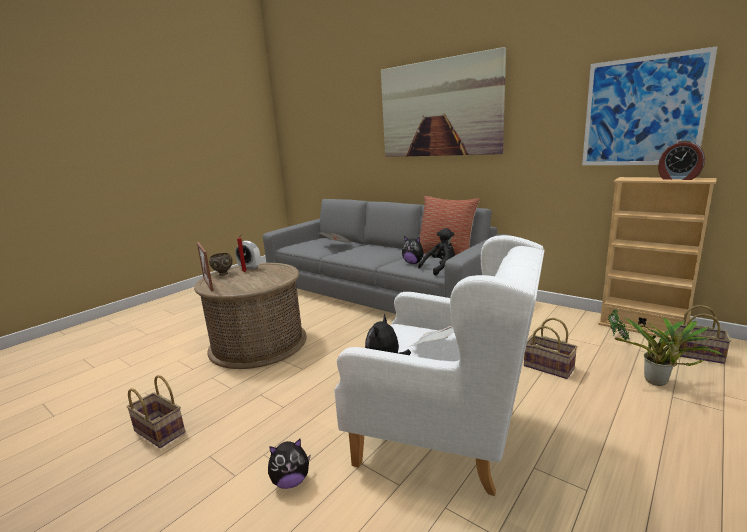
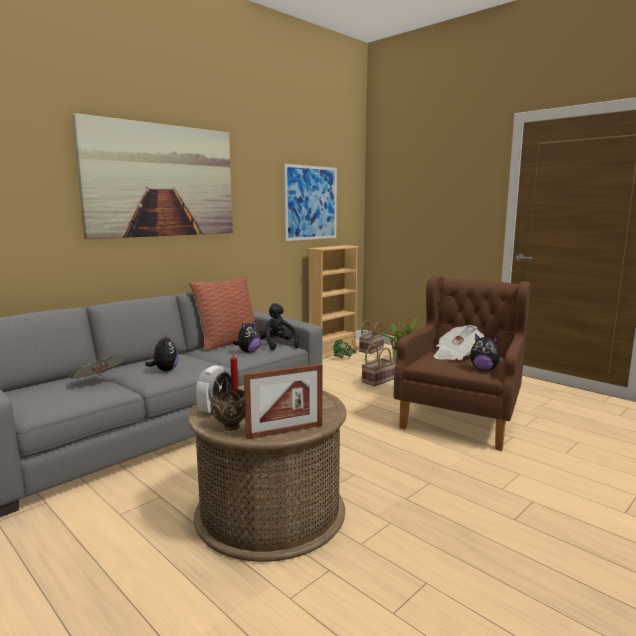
camera: 85 degrees left, 5 degrees down
(157, 432) = (487, 568): basket -> none
(291, 481) = (527, 474): plush toy -> plush toy (165, 370)
(444, 437) = (462, 419): white armchair -> brown armchair
(678, 178) = (339, 246): alarm clock -> none

